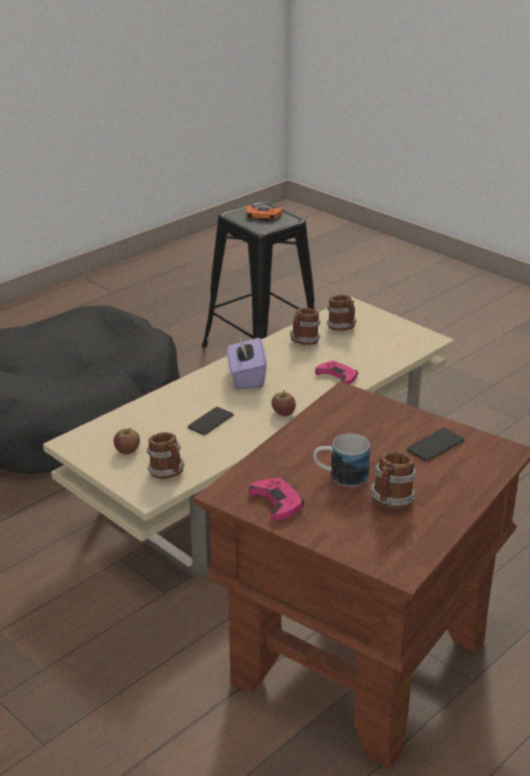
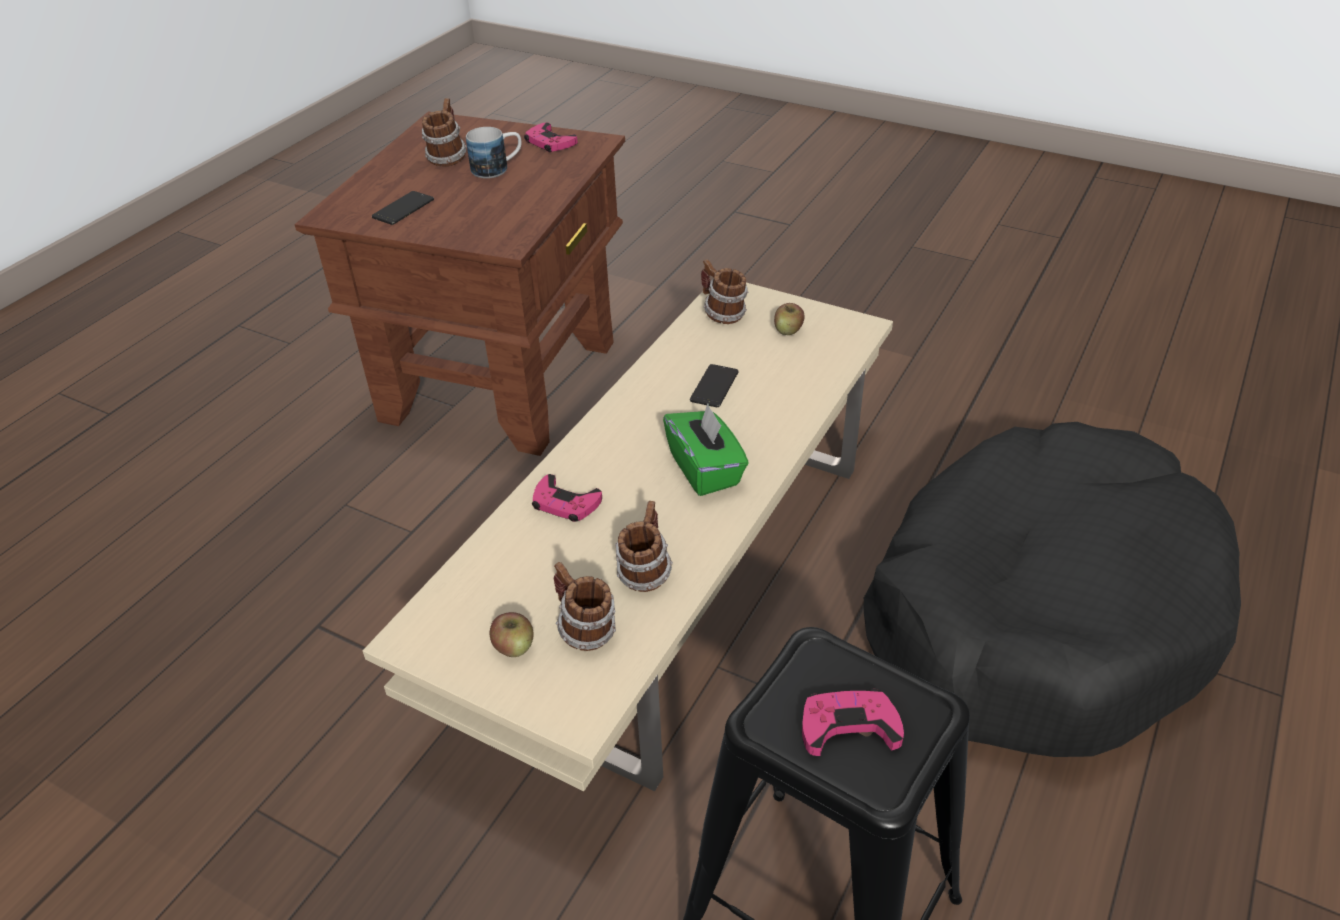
camera: 165 degrees right, 10 degrees up
(246, 377) = (705, 469): purple tissue box -> green tissue box
(263, 215) = (848, 726): orange game controller -> pink game controller
(283, 413) = (624, 419): apple -> apple (514, 646)

